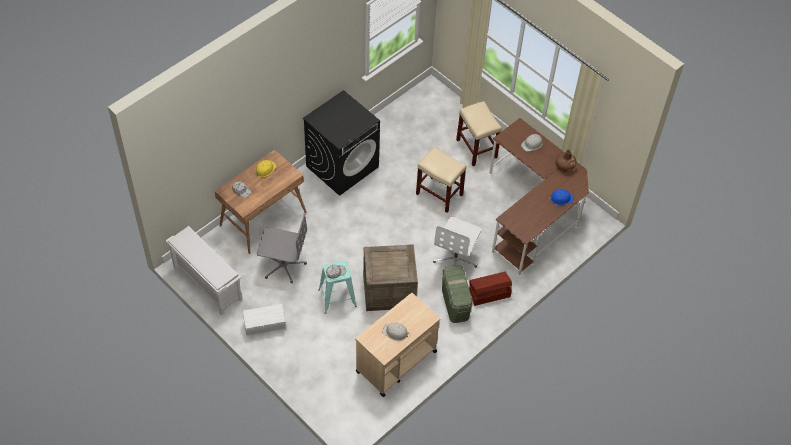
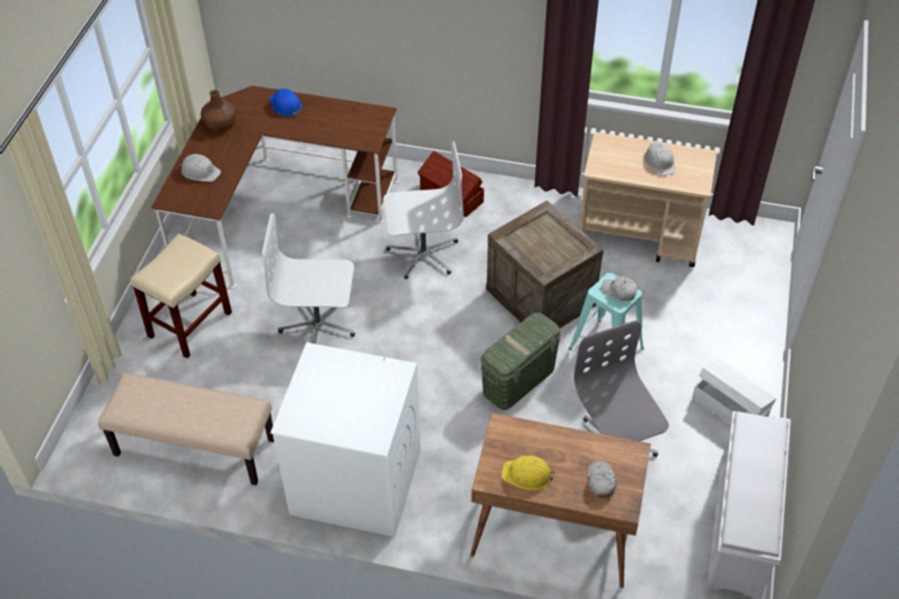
camera: 120 degrees left, 5 degrees down
(342, 166) = (355, 482): black washing machine -> white washing machine
(403, 123) = (194, 448): none -> beige bench
(440, 194) = (318, 325): beige stool -> white office chair
(455, 303) = (497, 222): green storage box -> green storage box (518, 380)

